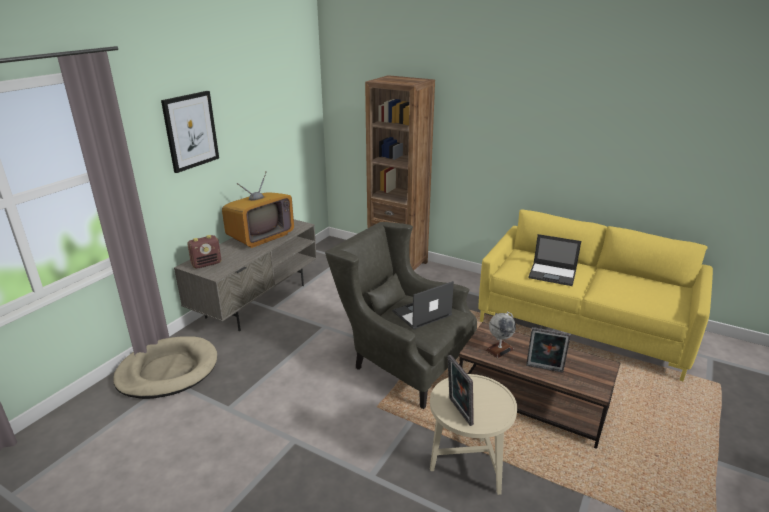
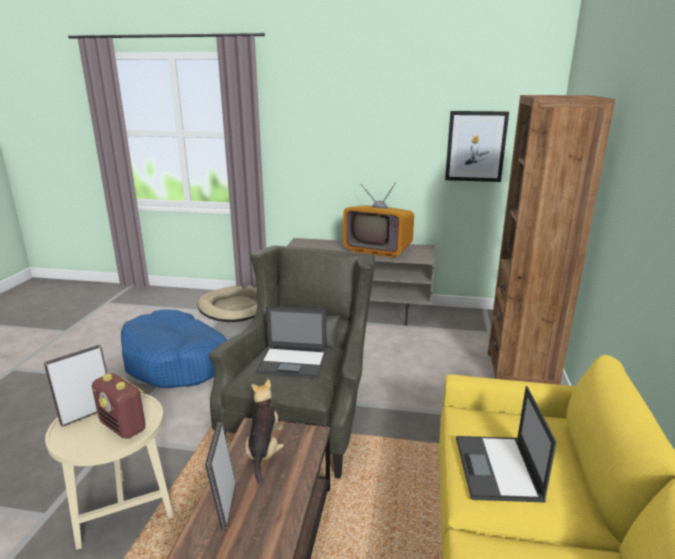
camera: 70 degrees right, 5 degrees down
(190, 131) = (337, 122): picture -> picture (475, 146)
(207, 264) = (307, 245): radio -> radio (123, 426)
(258, 426) = (177, 362): none -> blue dog bed
(421, 313) = (293, 362): laptop -> laptop turned 150 degrees clockwise
(499, 349) = (264, 451): globe -> plush toy

